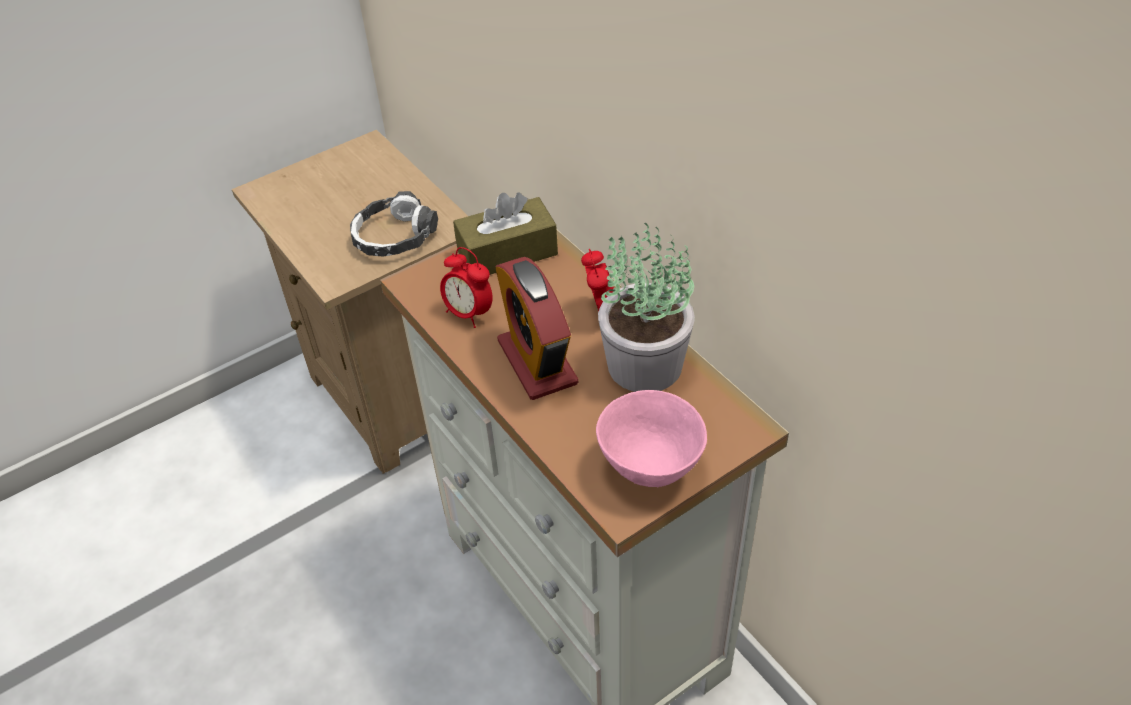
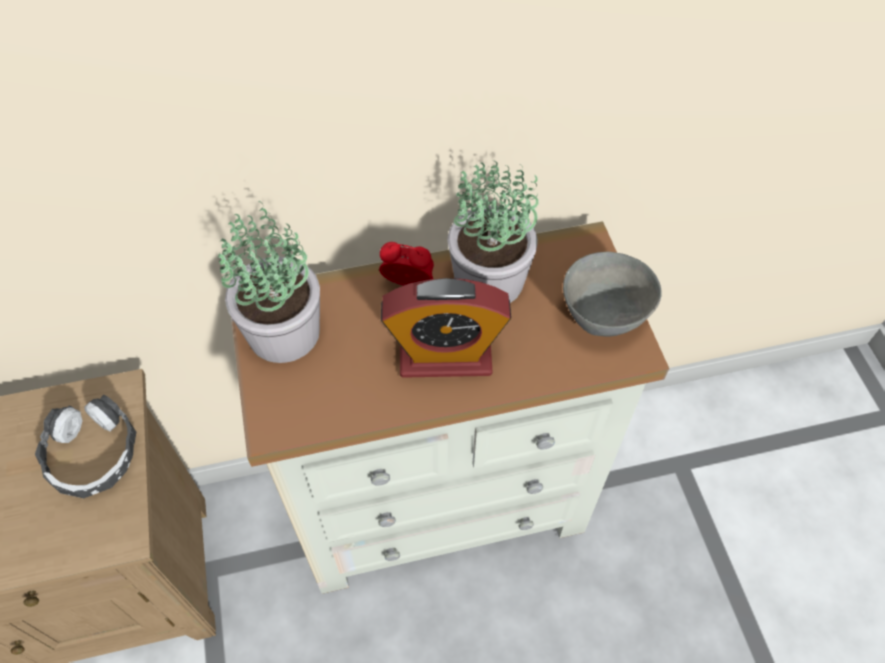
camera: 70 degrees left, 10 degrees up
(469, 314) = (349, 390): alarm clock -> none
(507, 253) = (282, 331): brown tissue box -> potted plant
(651, 468) = (603, 318): pink bowl -> grey bowl

